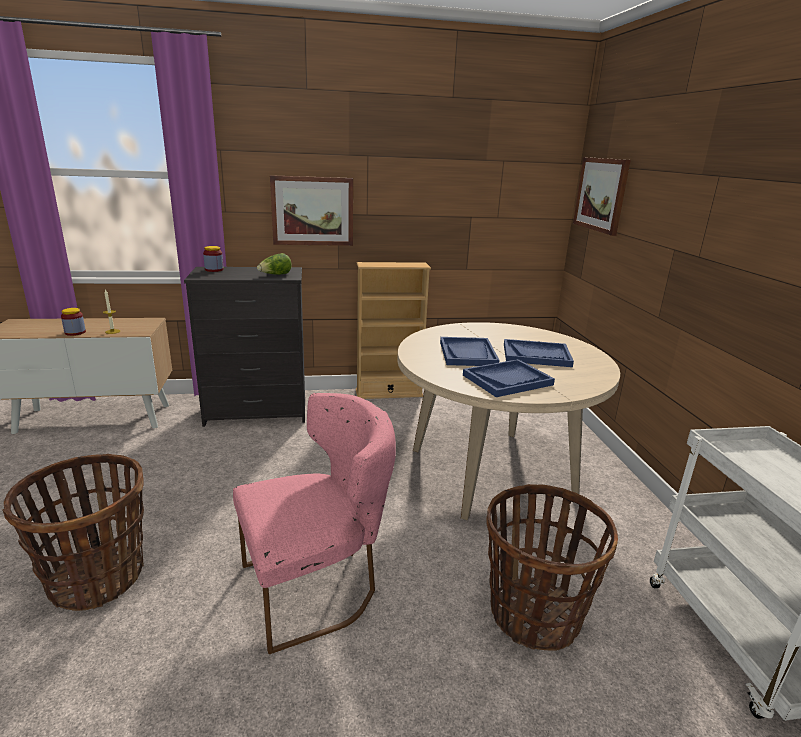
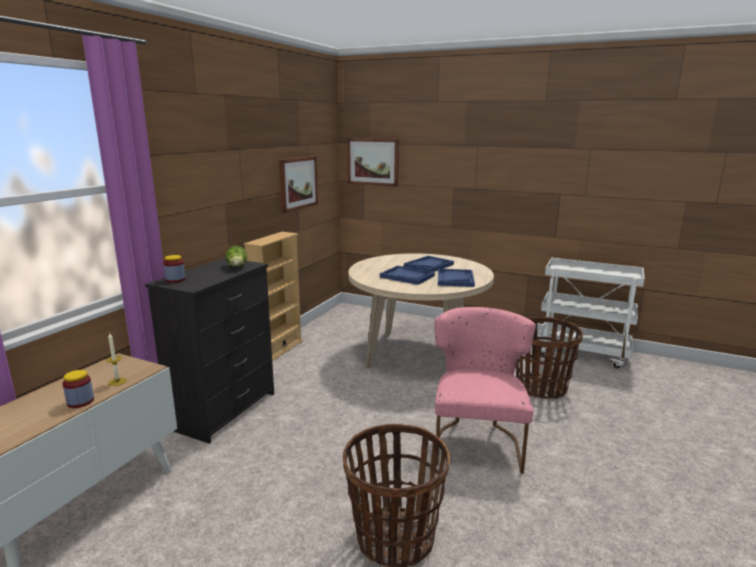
camera: 55 degrees left, 5 degrees down
(312, 211) = (210, 205): picture -> picture (298, 183)

